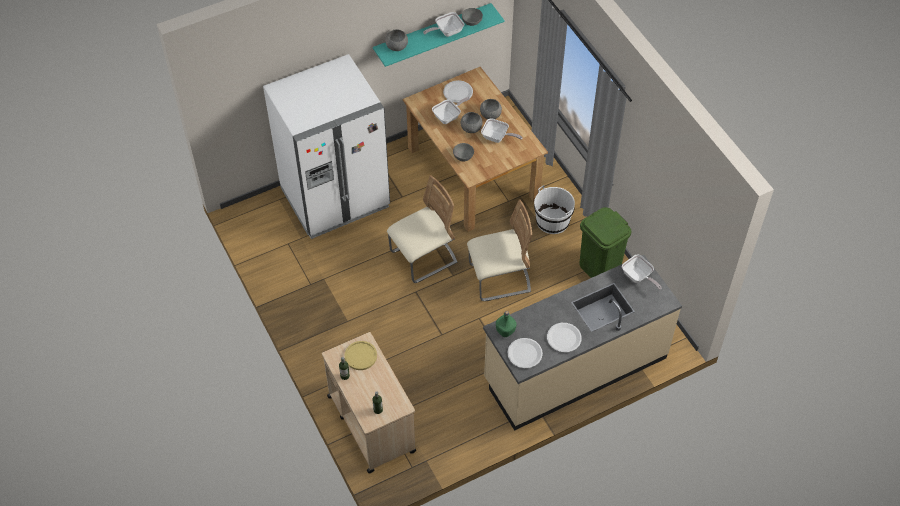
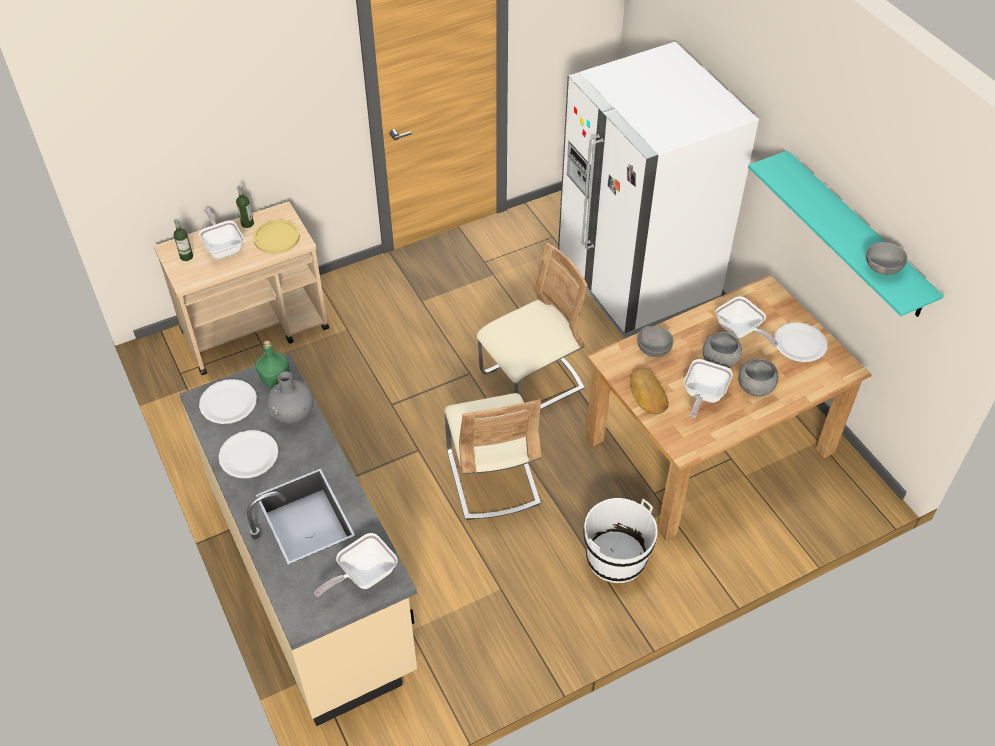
camera: 90 degrees right, 5 degrees down
(396, 46) = (794, 176): grey bowl -> none
(423, 258) = (531, 382): beige chair -> beige chair turned 90 degrees counterclockwise
(446, 32) = (846, 235): frying pan -> frying pan (223, 247)
(497, 162) = (647, 395): none -> bread
(531, 319) = (292, 413): none -> grey vase
(600, 268) = (515, 628): green trash can -> none

